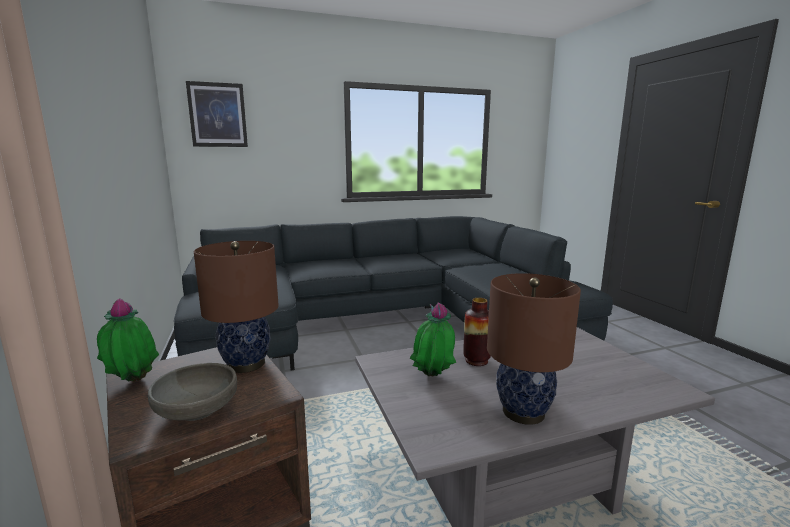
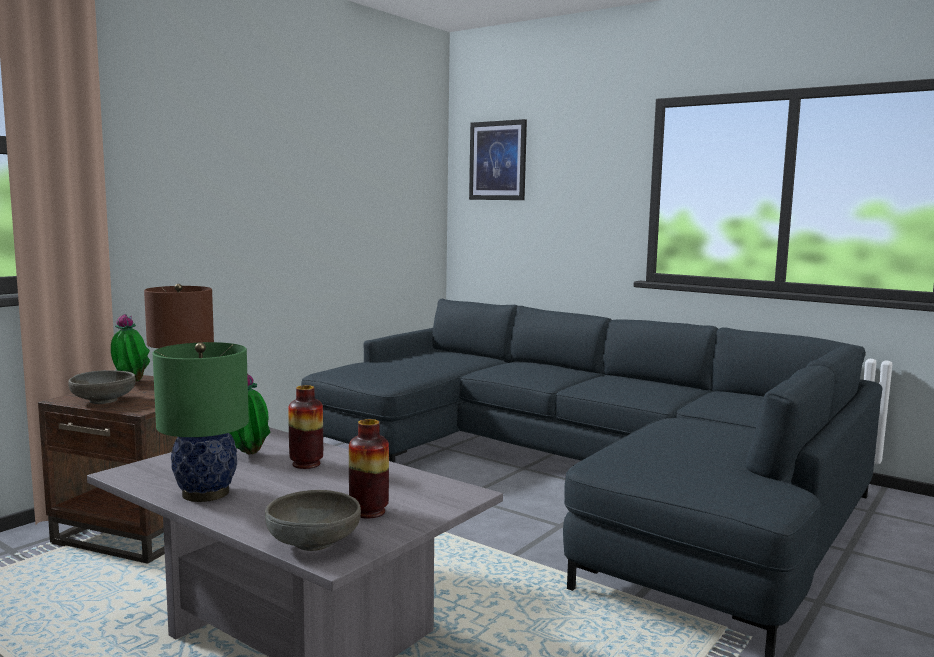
camera: 55 degrees right, 5 degrees down
(523, 412) = (206, 493): brown table lamp -> green table lamp
(592, 362) = (369, 512): none -> vase
(647, 390) = (313, 542): none -> grey bowl

